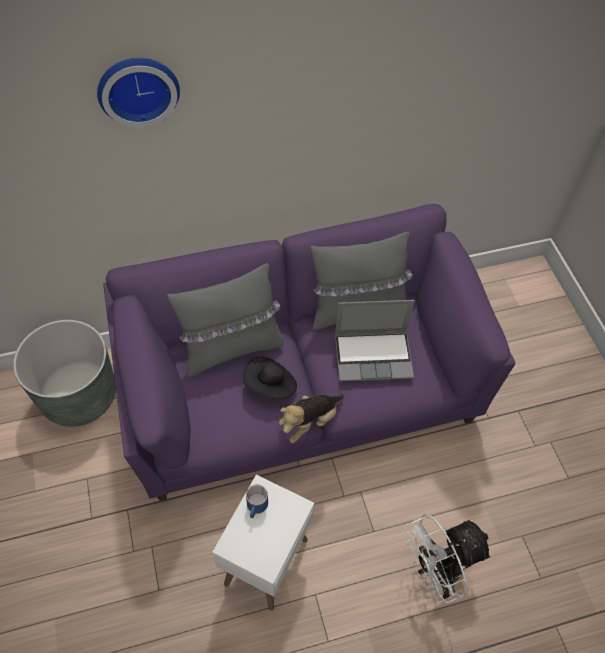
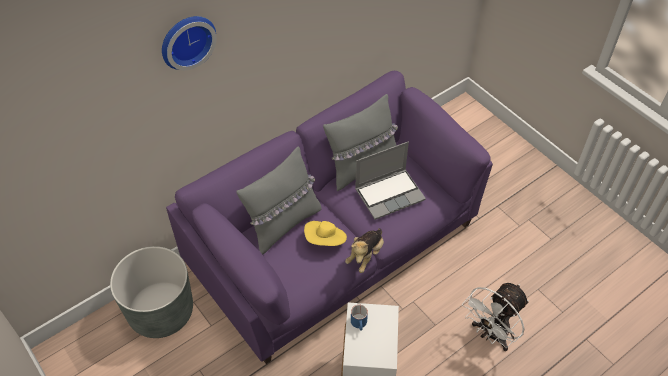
camera: 20 degrees left, 5 degrees down
(270, 385) = (325, 240): black hat -> yellow hat

